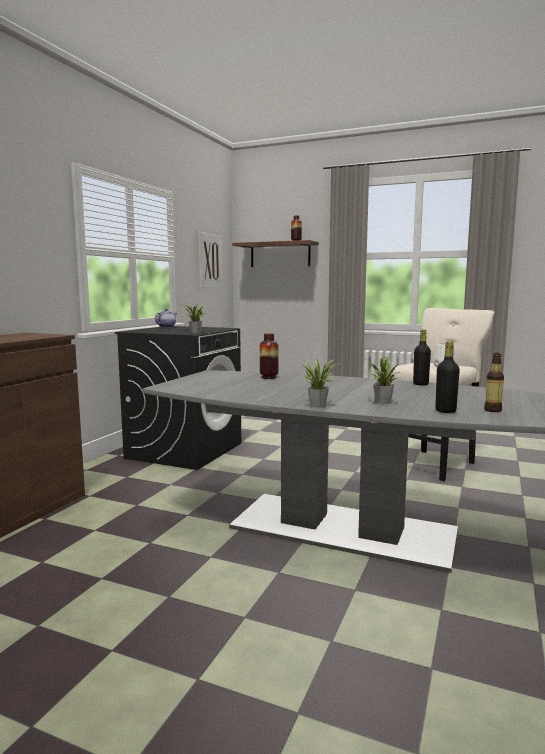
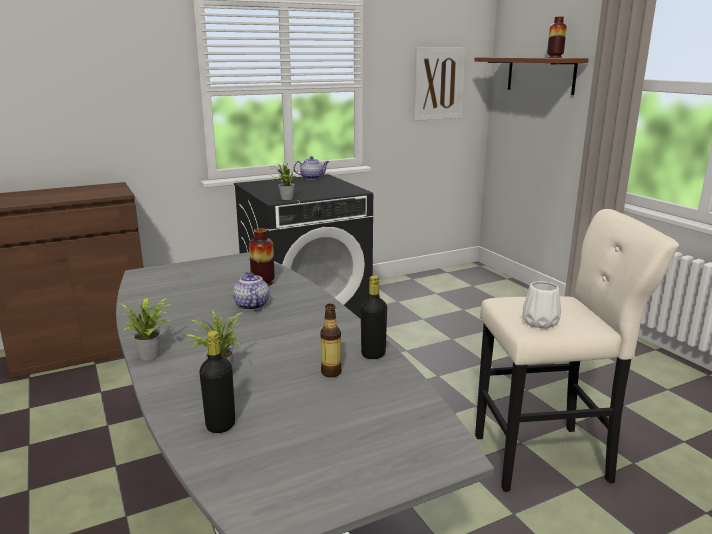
camera: 40 degrees right, 10 degrees up
(297, 384) = (251, 305): none -> teapot
(492, 410) = (273, 452): bottle -> bottle (331, 372)

